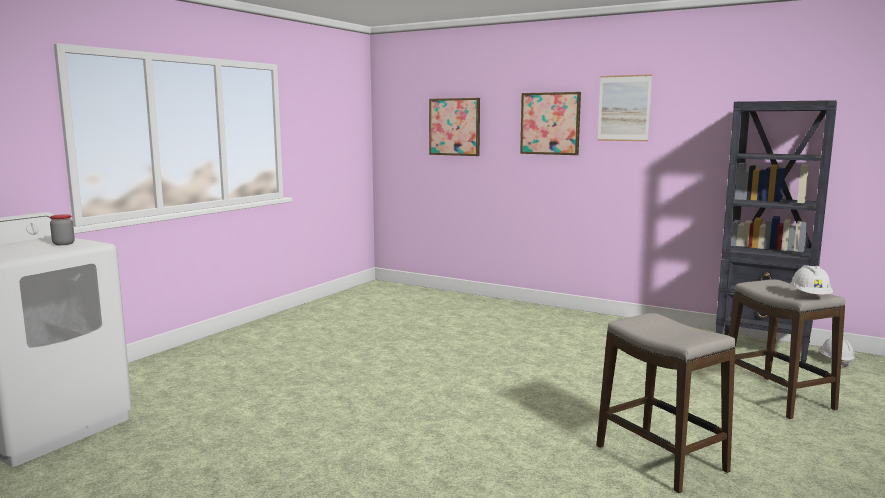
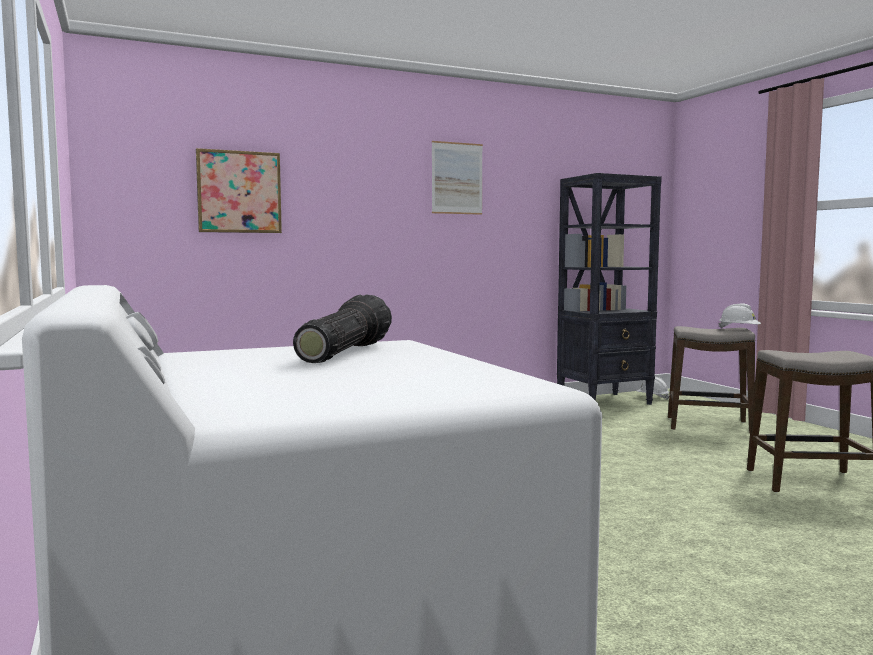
camera: 55 degrees left, 5 degrees down
(63, 244) = (342, 352): jar -> flashlight
(550, 123) = (376, 192): picture -> none

